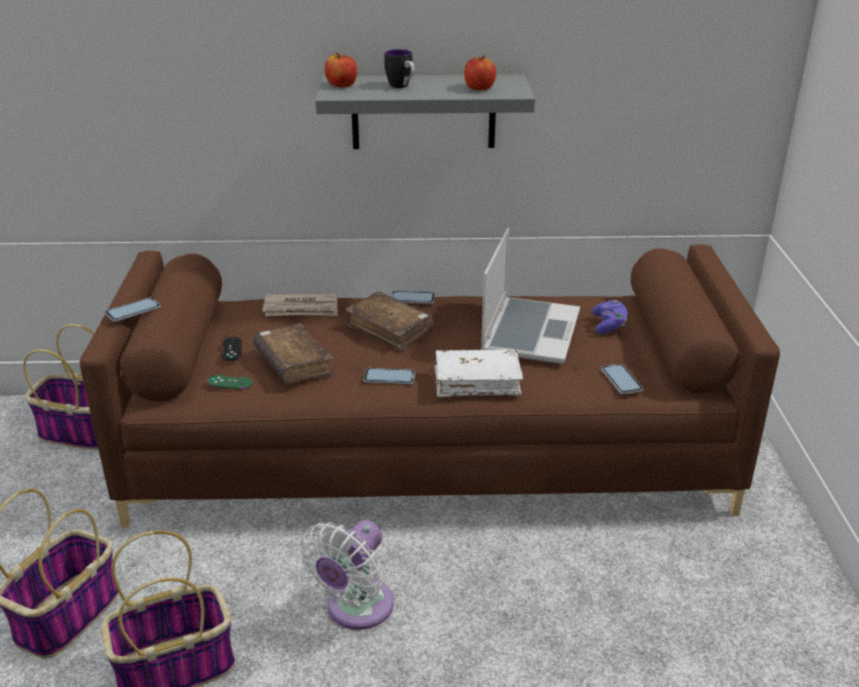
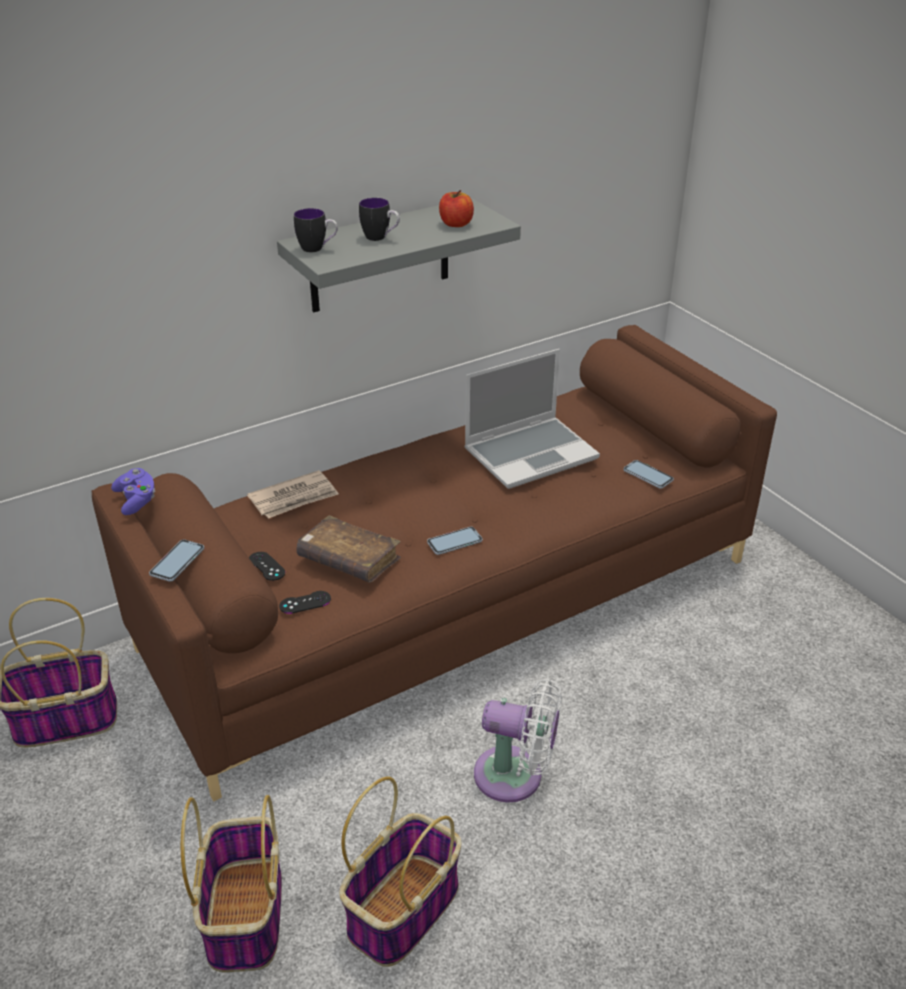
camera: 30 degrees left, 5 degrees up
(230, 382) = (305, 602): green game controller -> black game controller
(342, 85) = (318, 249): apple -> mug
(355, 609) = (515, 776): white fan -> white fan turned 75 degrees counterclockwise
(390, 329) = (405, 492): brown book -> none
(412, 298) = (394, 452): phone -> none
(477, 381) = (535, 518): white book -> none
(529, 331) = (531, 453): laptop -> laptop turned 75 degrees clockwise
(609, 325) = (590, 425): purple game controller -> purple game controller (136, 500)

